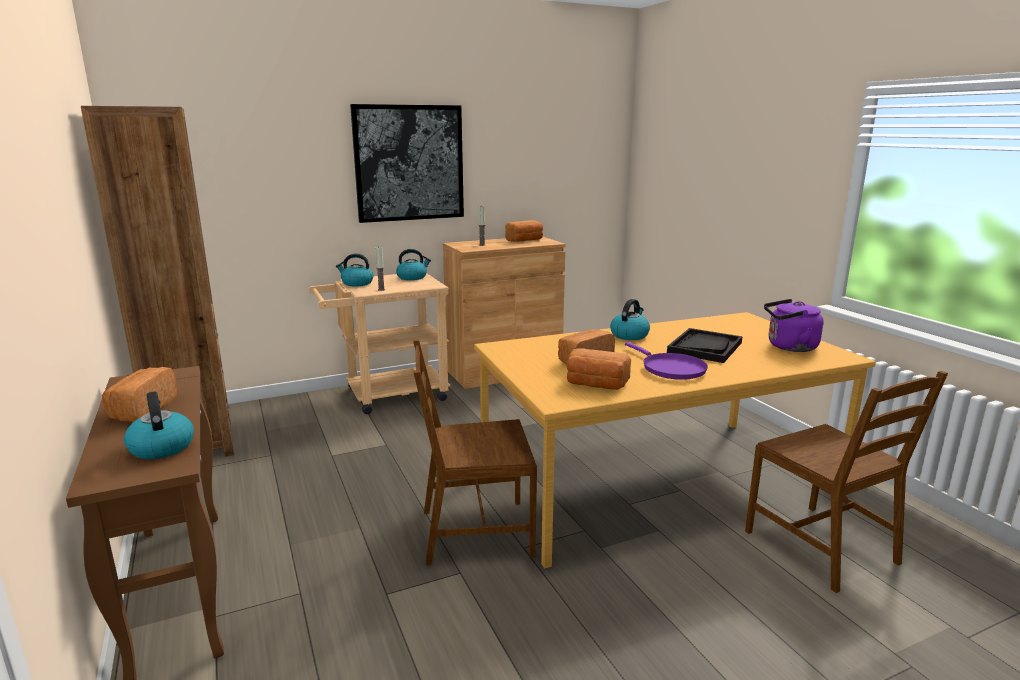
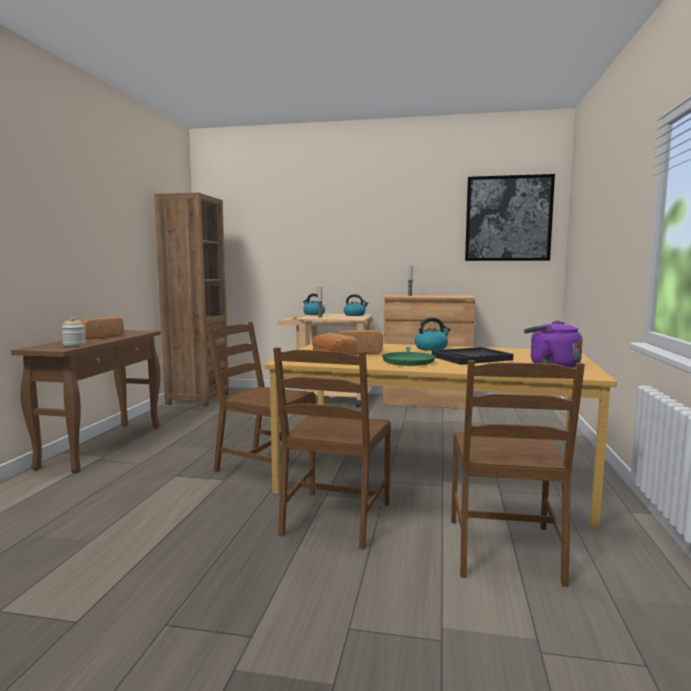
camera: 35 degrees right, 10 degrees down
(161, 447) = (74, 345): kettle -> jar
(409, 163) = (367, 236): picture -> picture (508, 218)
(525, 240) = (449, 296): bread -> none
(656, 575) = (336, 519): none -> brown chair
(670, 369) = (408, 361): purple frying pan -> green frying pan

